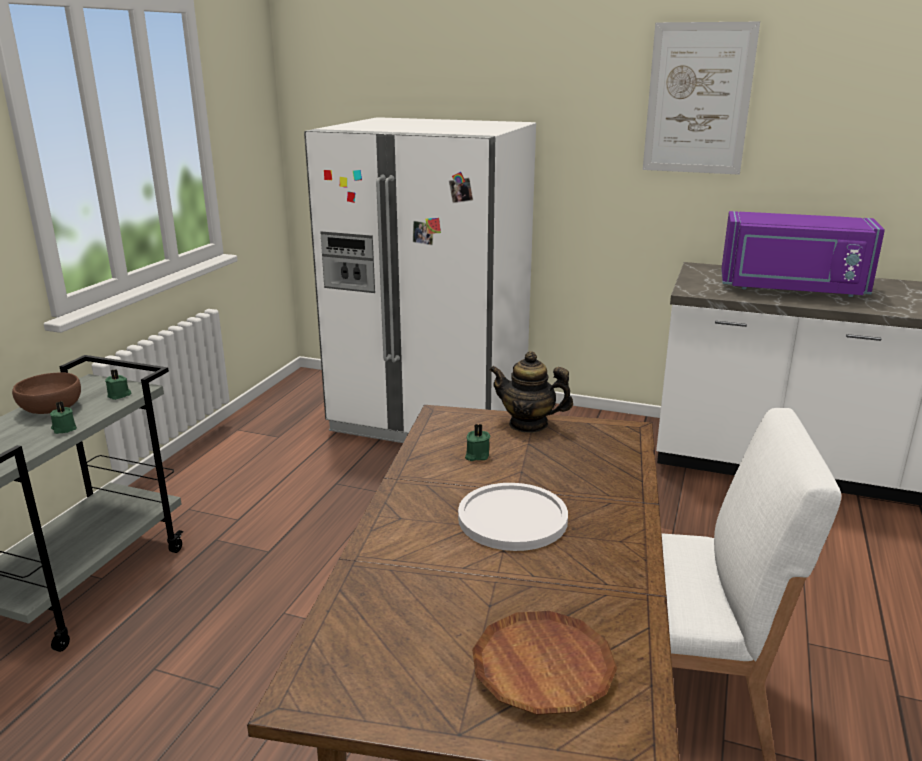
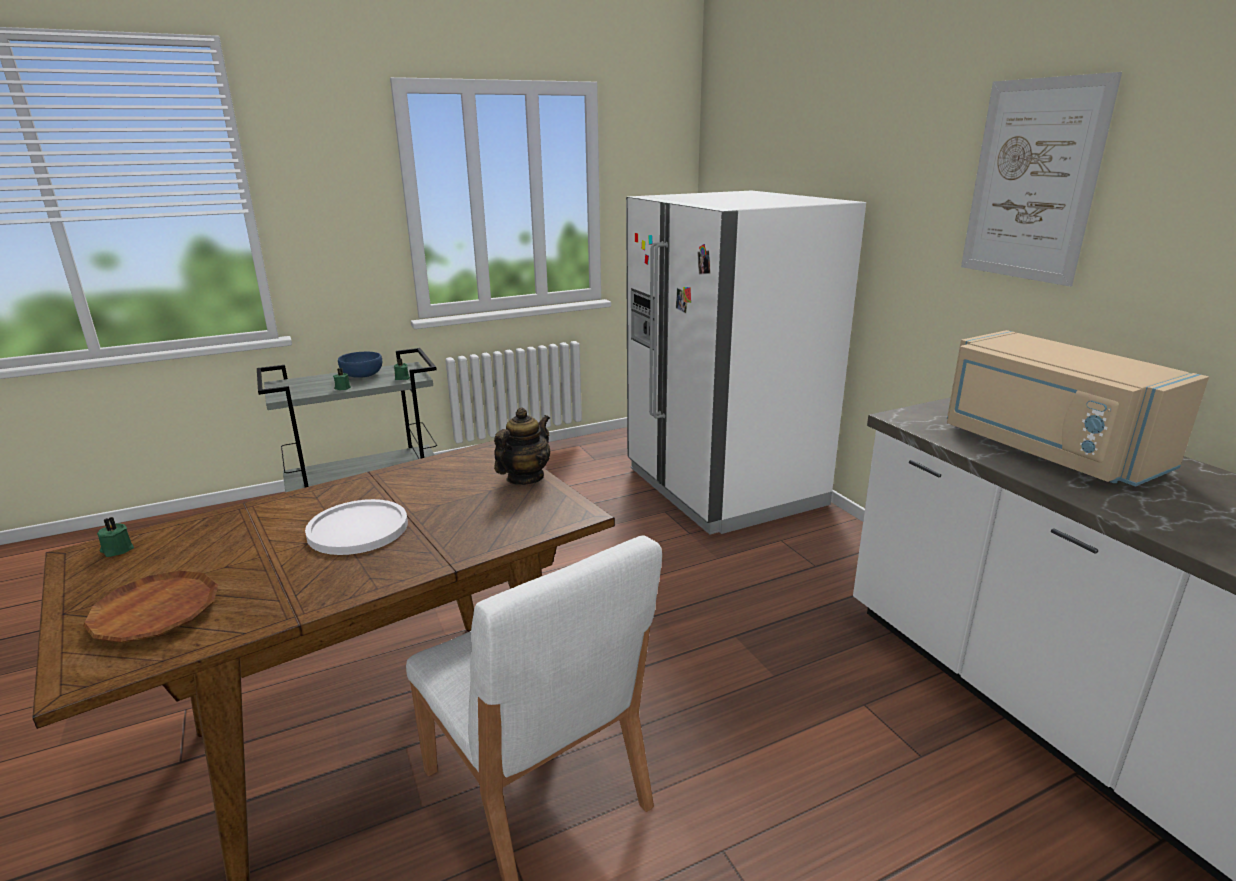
camera: 45 degrees right, 0 degrees up
(52, 409) = (362, 375): brown bowl -> blue bowl
(476, 455) = (442, 482): green candle -> green candle (117, 550)
(528, 424) = (524, 478): teapot -> teapot turned 60 degrees clockwise
(792, 289) = (1045, 450): purple microwave -> beige microwave

